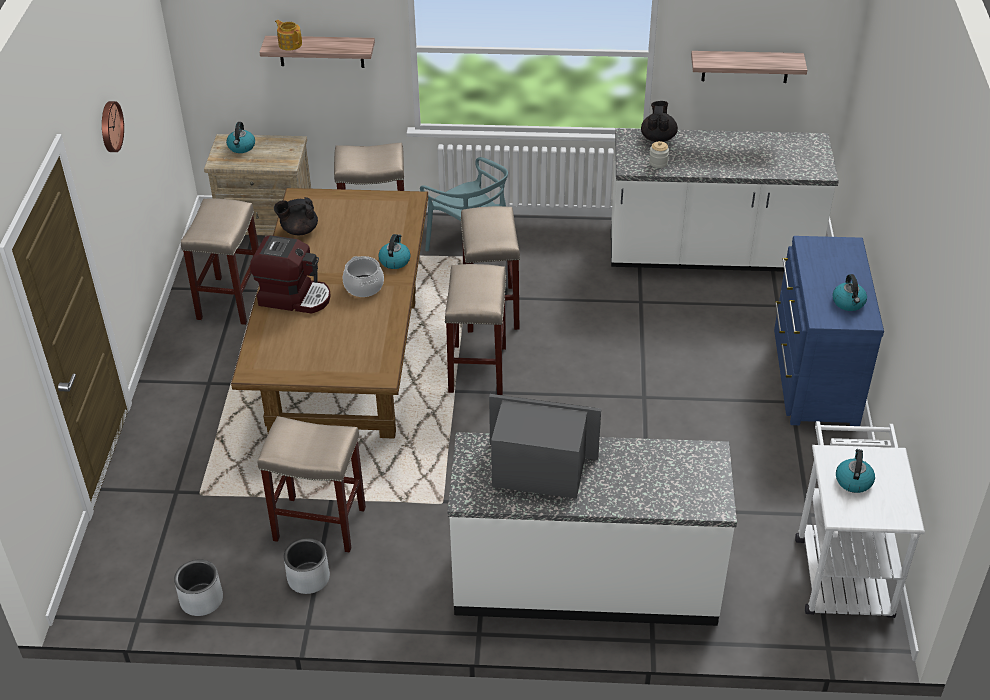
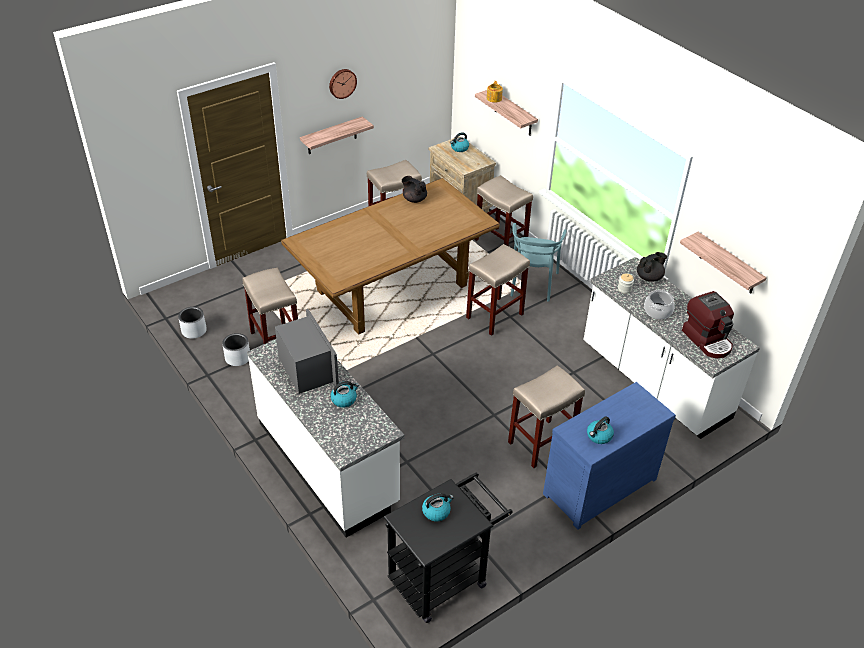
camera: 50 degrees right, 0 degrees up
(121, 216) = (332, 136): none -> shelf
(294, 297) = (363, 225): coffee machine -> coffee machine (707, 340)
(364, 286) = (396, 242): cooking pot -> cooking pot (658, 311)
(394, 260) = (429, 242): kettle -> kettle (344, 399)
(478, 370) = (441, 337): beige stool -> beige stool (540, 444)
(841, 568) = (444, 576): white cart -> black cart

